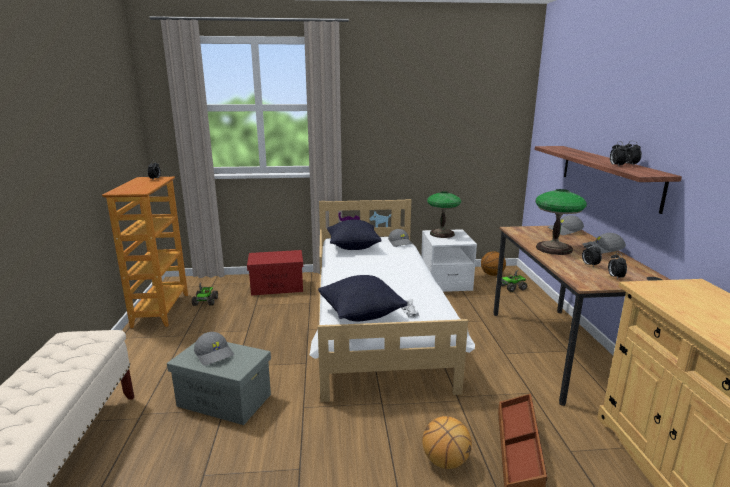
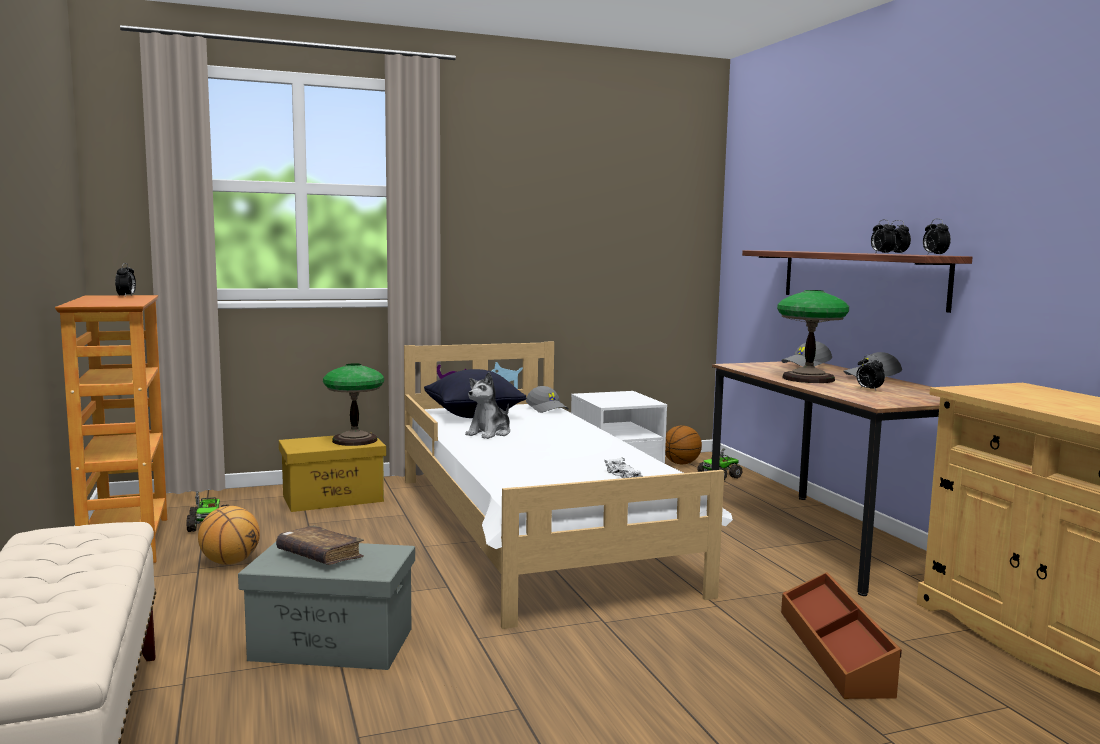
camera: 15 degrees left, 10 degrees down
(215, 354) = (320, 556): grey cap -> brown book
(277, 287) = (334, 498): red storage box -> yellow storage box
(352, 264) = (489, 433): none -> plush toy
(361, 314) = (551, 482): black pillow -> none
(442, 234) = (605, 396): table lamp -> table lamp (354, 440)
(445, 461) = (738, 672): basketball -> basketball (230, 562)
(615, 277) = (910, 397): alarm clock -> alarm clock (934, 255)

